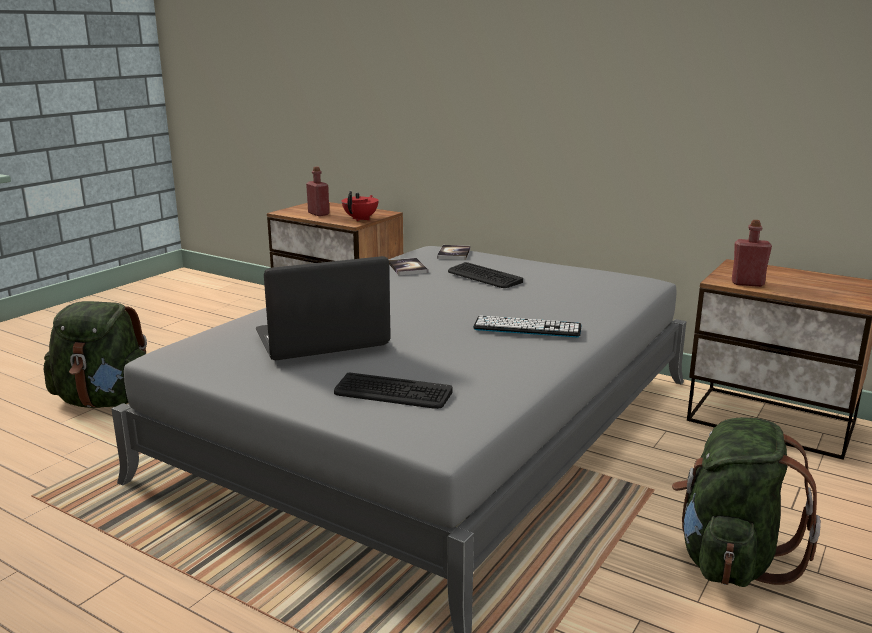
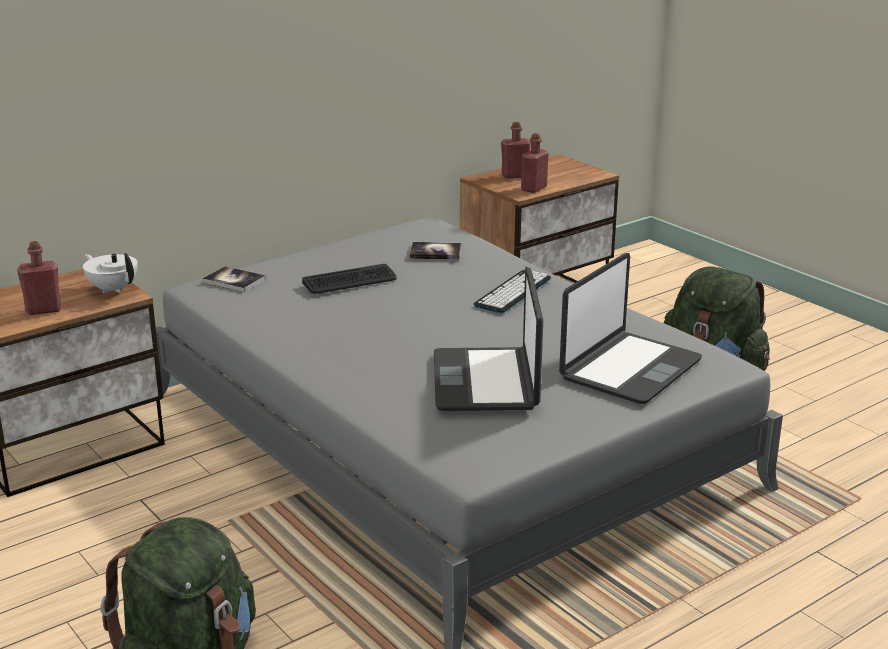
camera: 70 degrees left, 5 degrees up
(361, 219) = (113, 289): red teapot -> white teapot
(392, 393) = (629, 369): keyboard -> laptop
(407, 268) = (265, 312): book -> book (435, 252)
(772, 273) = (515, 176): none -> red bottle

